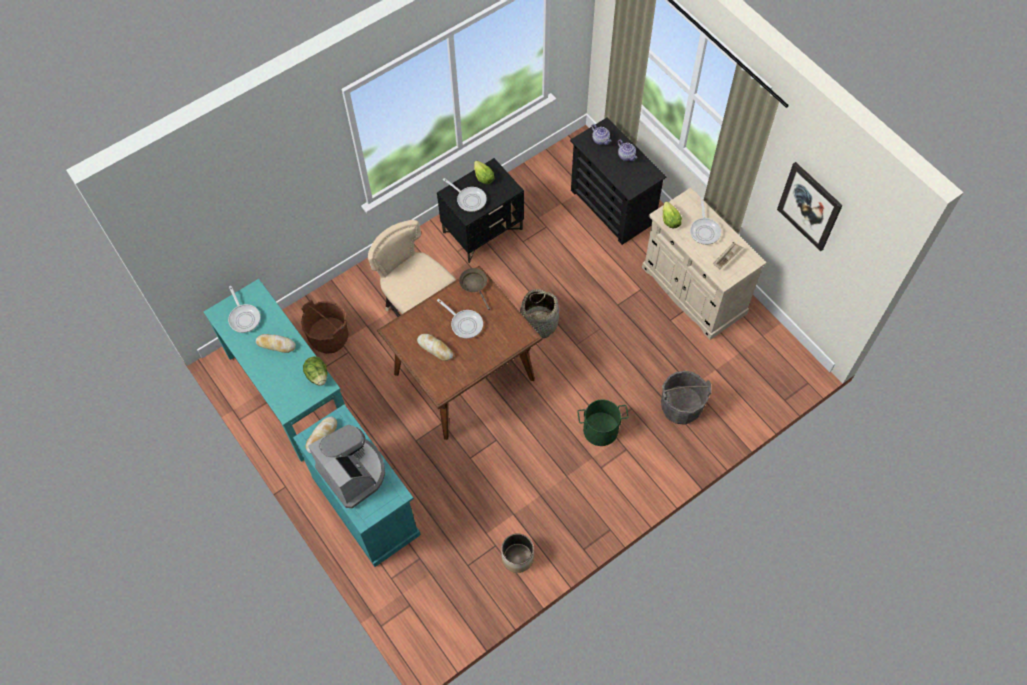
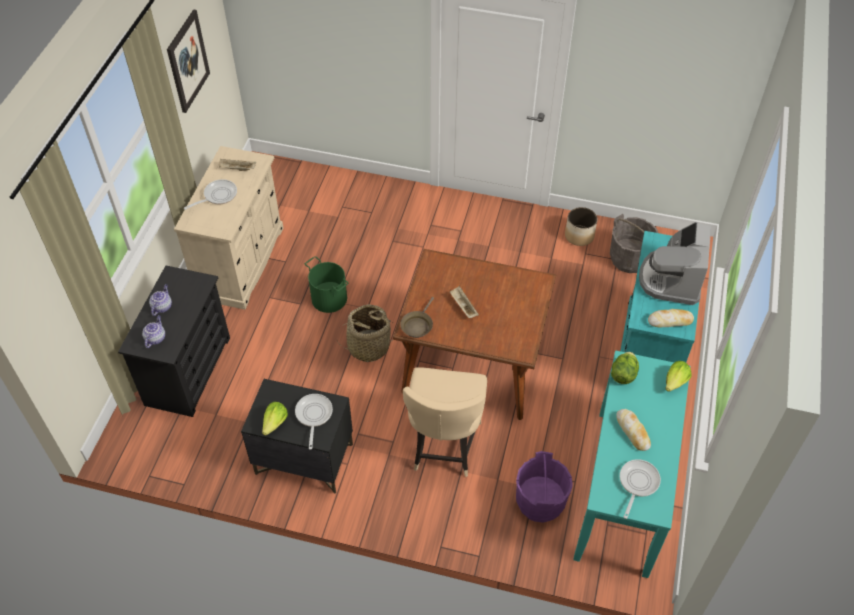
camera: 130 degrees left, 10 degrees down
(329, 337) = (540, 502): brown bucket -> purple bucket
(435, 348) = (508, 311): bread -> none
(465, 323) = (463, 306): frying pan -> beige tray
(600, 429) = (429, 248): green bucket -> green bucket (329, 299)
(669, 220) = (225, 223): lettuce -> lettuce (675, 382)
(681, 407) = (363, 213): grey bucket -> grey bucket (629, 259)

